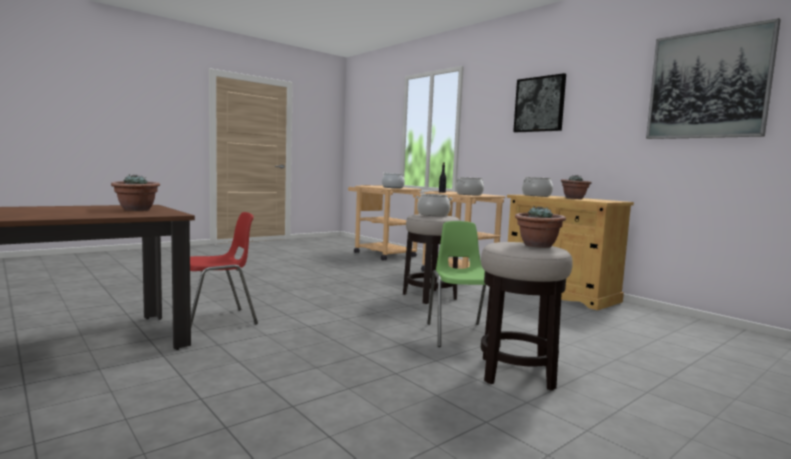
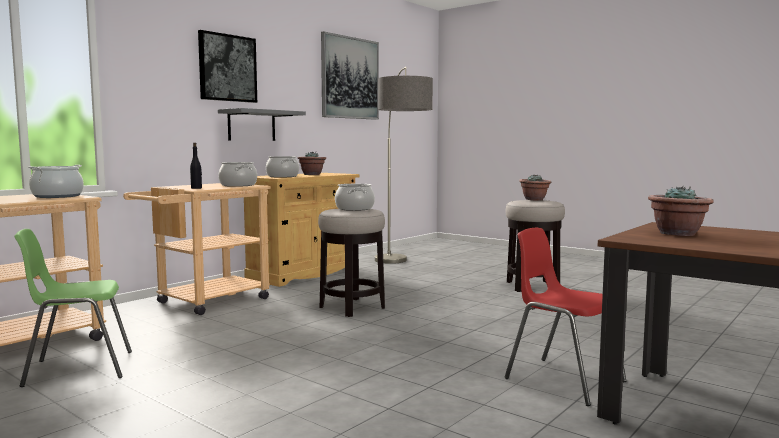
camera: 100 degrees left, 0 degrees up
(461, 334) = (471, 297): green chair -> green chair (78, 369)
(556, 151) = (251, 125): none -> grey shelf
(610, 325) = (399, 268): none -> floor lamp

